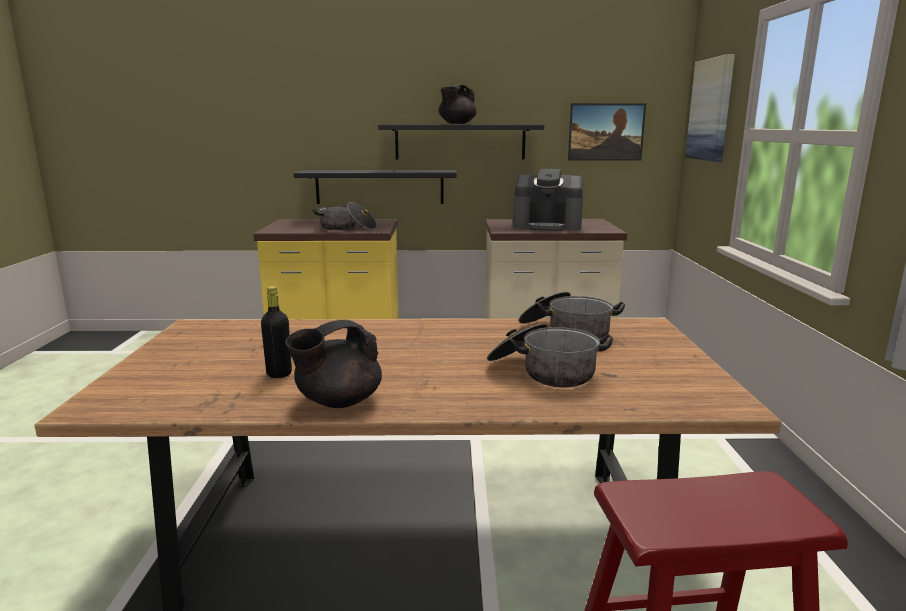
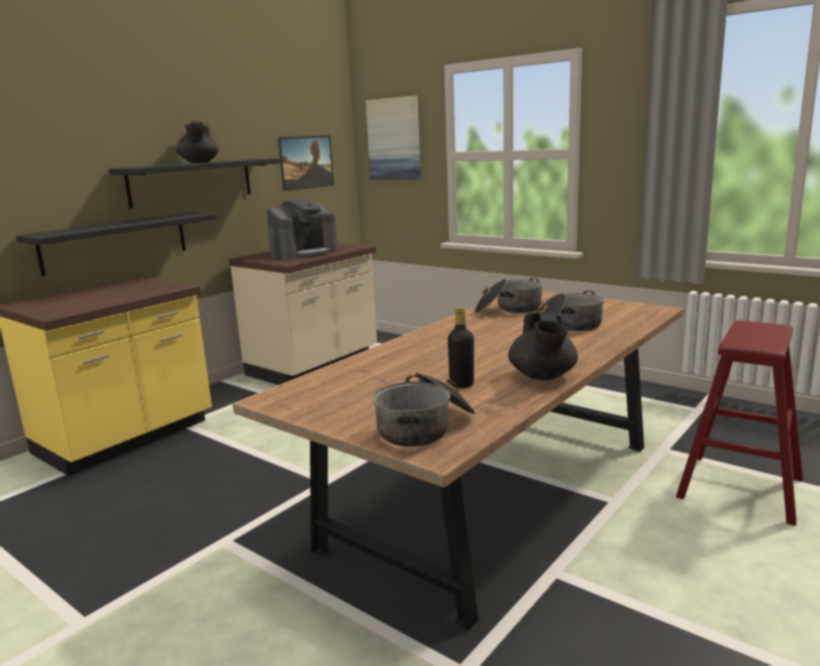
camera: 50 degrees left, 0 degrees up
(347, 228) = (135, 292): cooking pot -> cooking pot (425, 427)

